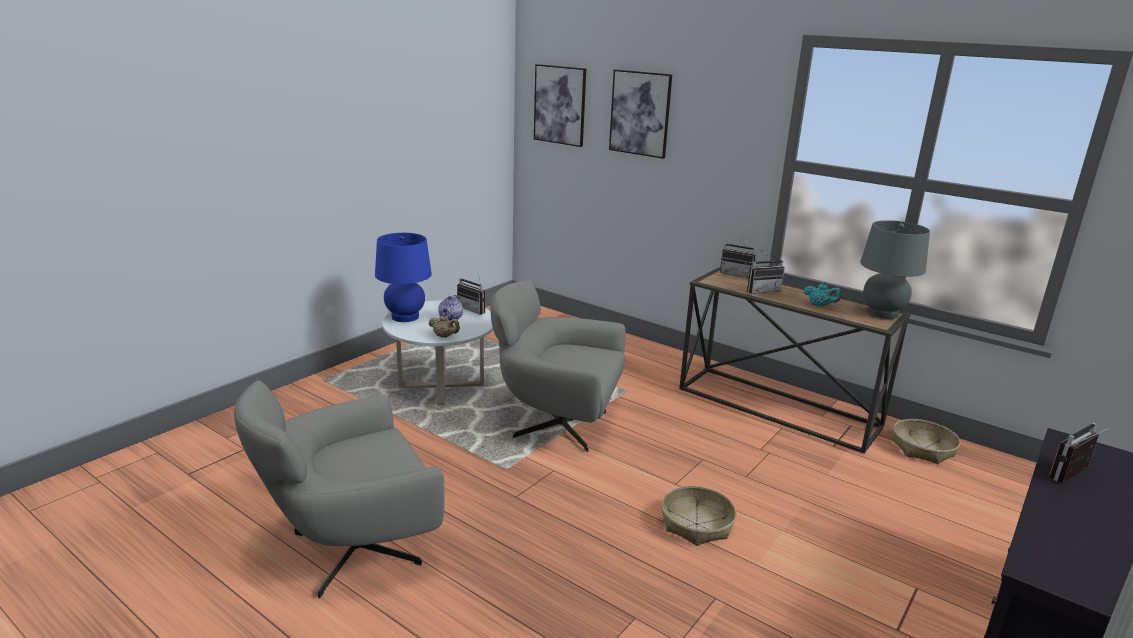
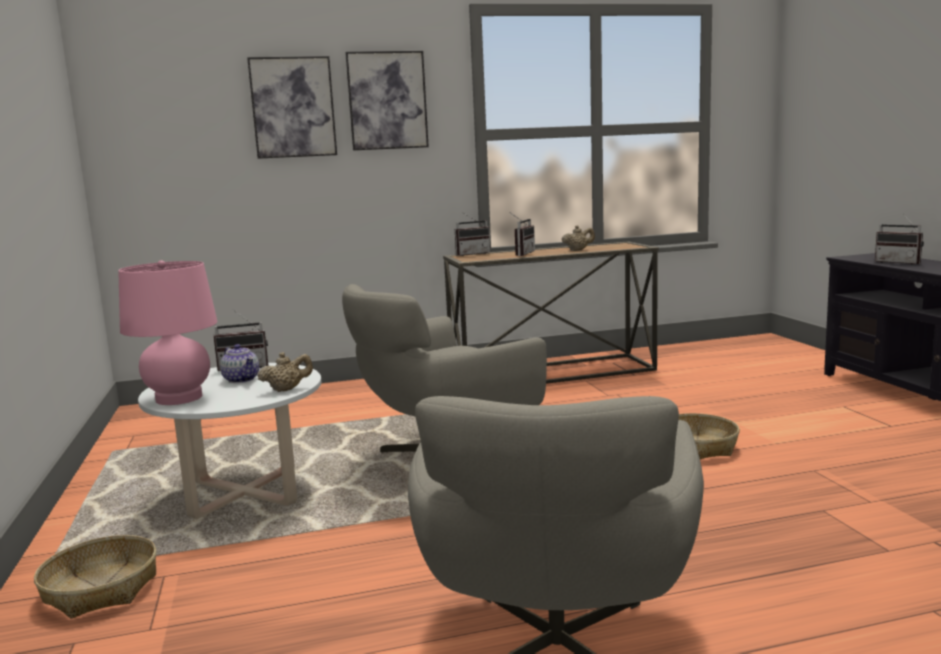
camera: 50 degrees left, 10 degrees down
(405, 317) = (179, 398): blue table lamp -> pink table lamp
(560, 105) = (164, 113): picture -> picture (387, 101)
(820, 305) = (578, 250): turquoise teapot -> beige teapot
(882, 313) = (619, 244): grey table lamp -> none
(922, 449) = (671, 355): basket -> basket (101, 589)
(1075, 477) = (900, 262): radio -> radio turned 45 degrees counterclockwise

